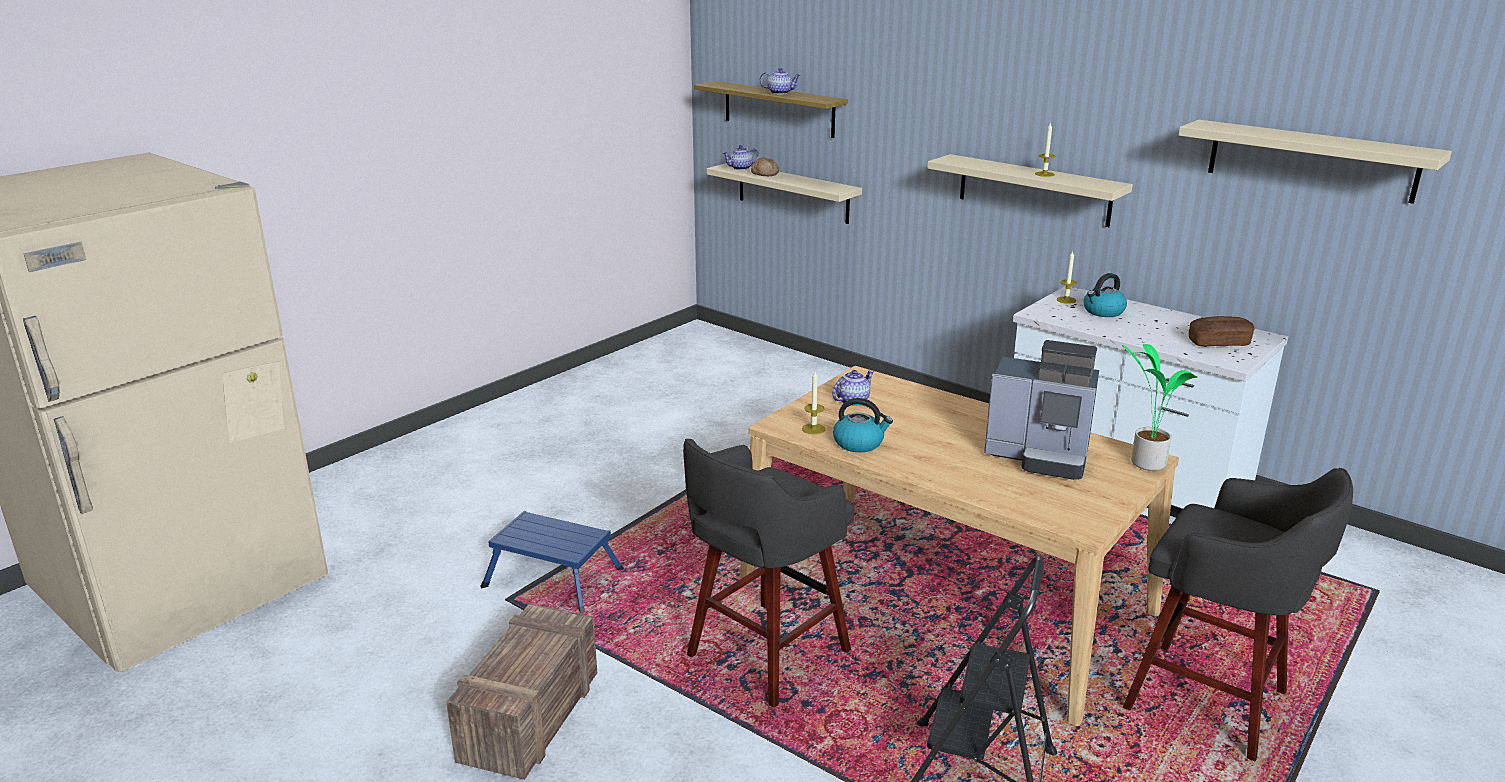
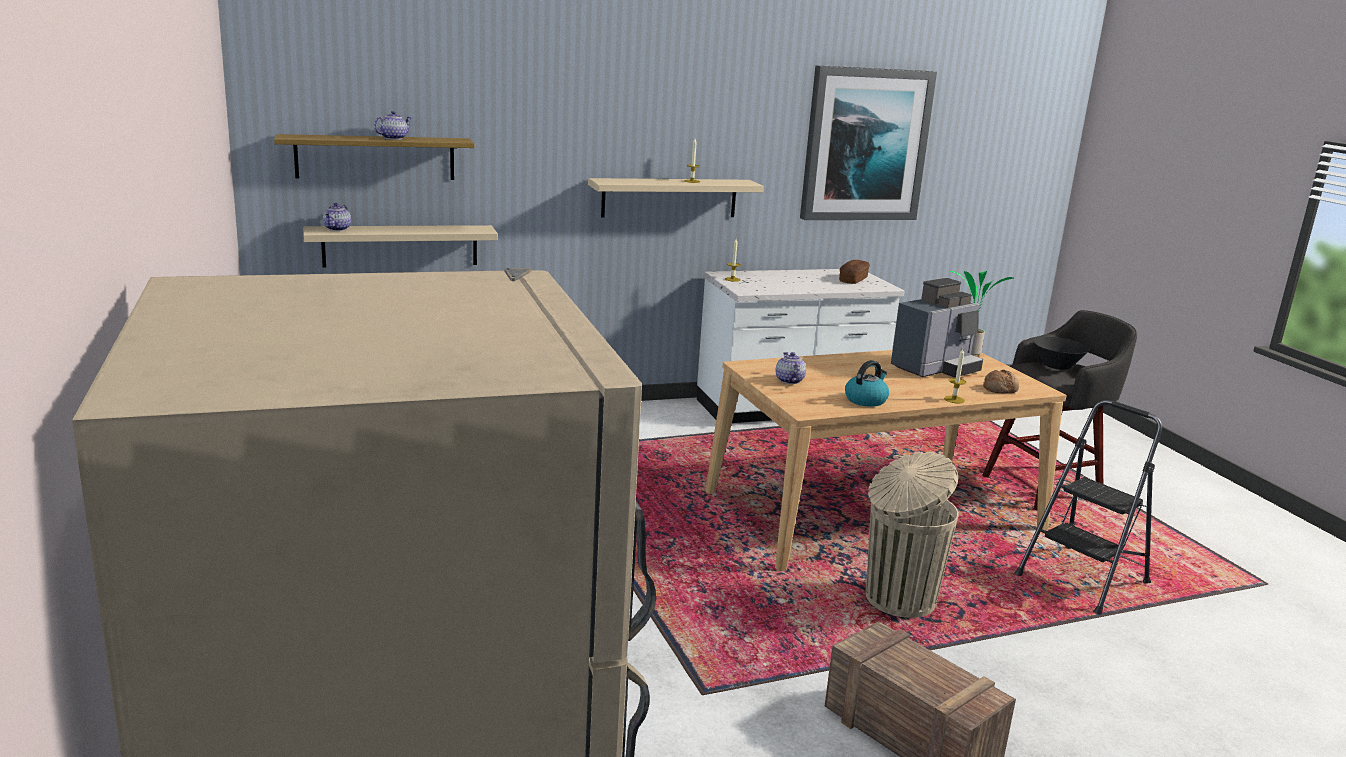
camera: 60 degrees left, 5 degrees down
(554, 578) = (689, 656): blue step ladder -> none
(764, 656) = (897, 600): grey stool -> beige trash can
(765, 173) = (377, 229): bread -> bread (1000, 389)
(813, 429) = (826, 404): candle -> candle (954, 399)
(1103, 312) = (767, 280): kettle -> none
(1239, 530) = (1056, 366): none -> black bowl
(1311, 160) = (865, 144): beige shelf -> picture

